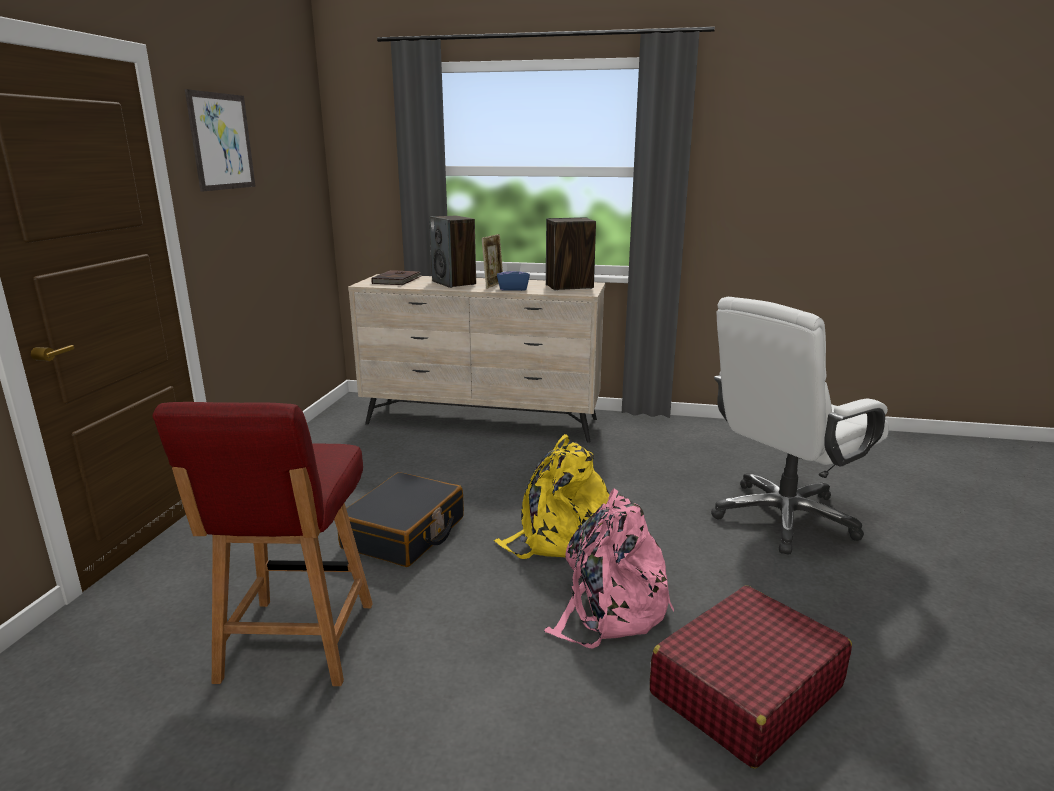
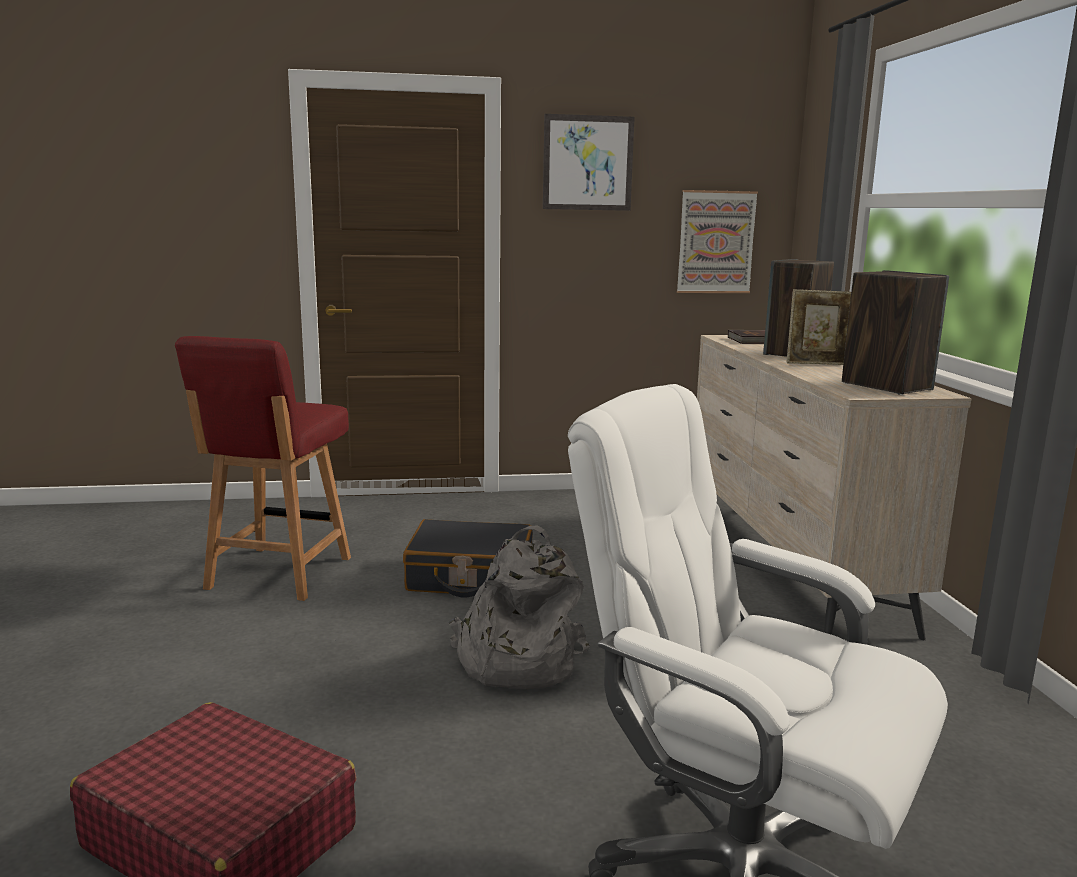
camera: 70 degrees right, 5 degrees down
(296, 644) = (277, 574): red chair -> red chair turned 60 degrees counterclockwise
(300, 208) = (715, 242): none -> picture
(513, 289) = (811, 370): blue tissue box -> none
(557, 537) = (515, 660): yellow backpack -> grey backpack
(609, 609) = (370, 716): pink backpack -> none

